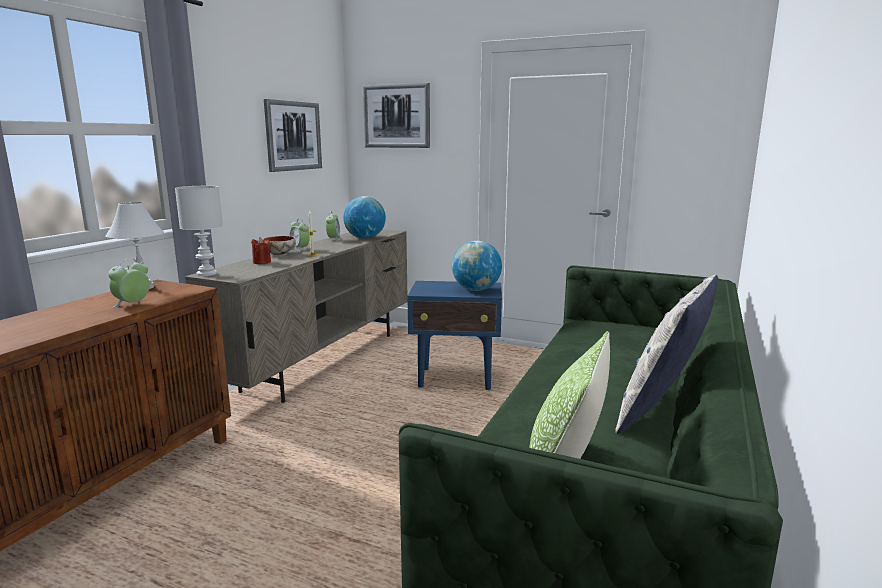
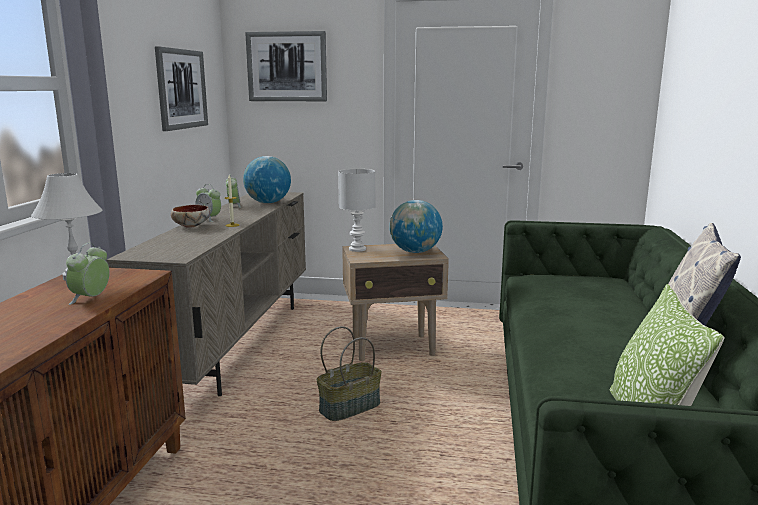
camera: 15 degrees left, 0 degrees up
(206, 274) = (131, 255): white table lamp -> white table lamp (357, 249)
(262, 262) = (183, 237): red candle -> none
(384, 426) = (349, 407): none -> basket
(456, 380) = (394, 348): blue side table -> beige side table

